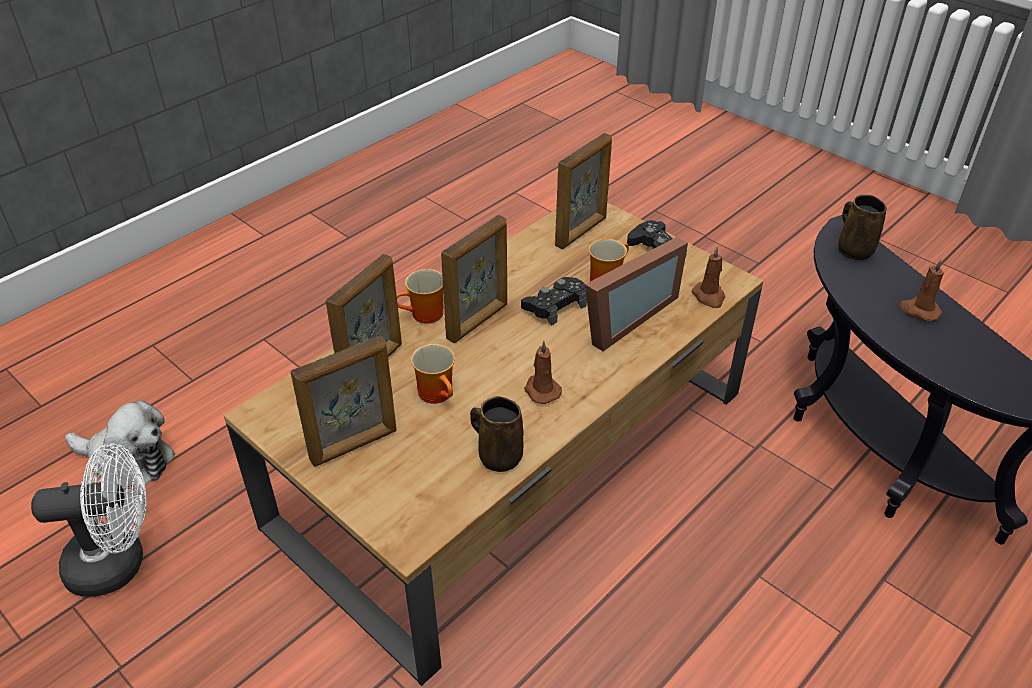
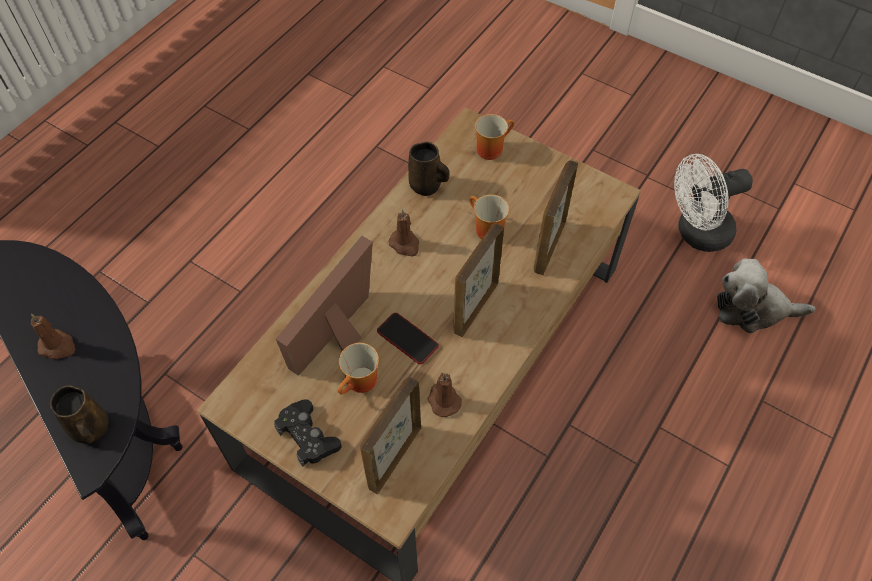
camera: 170 degrees right, 15 degrees up
(354, 445) = (532, 179): picture frame -> none
(424, 316) = (526, 307): mug -> mug (491, 147)
(555, 305) = (407, 339): black game controller -> phone
(709, 297) = (256, 374): brown candle -> brown candle (443, 400)

